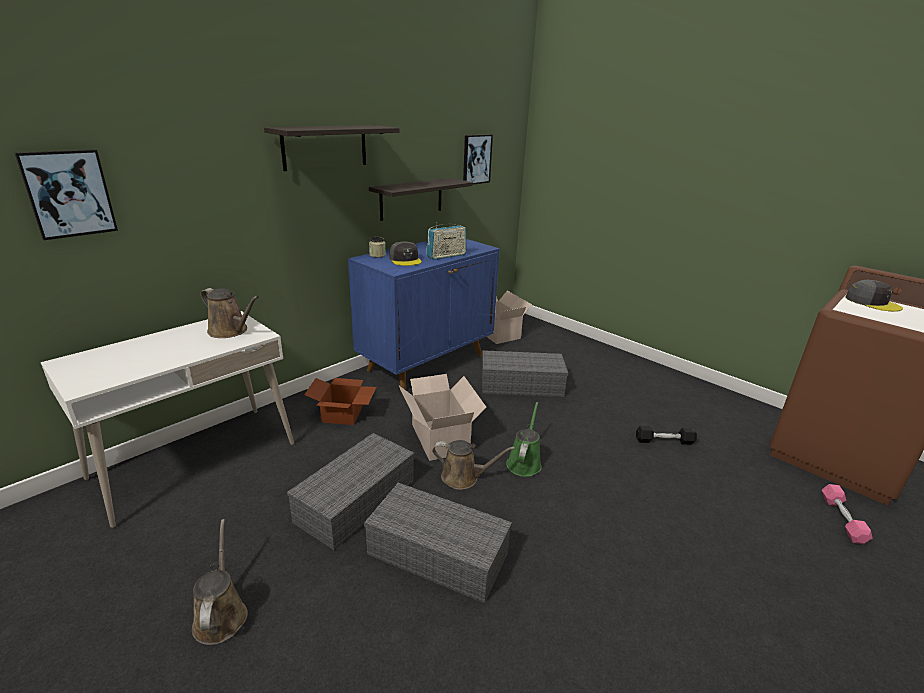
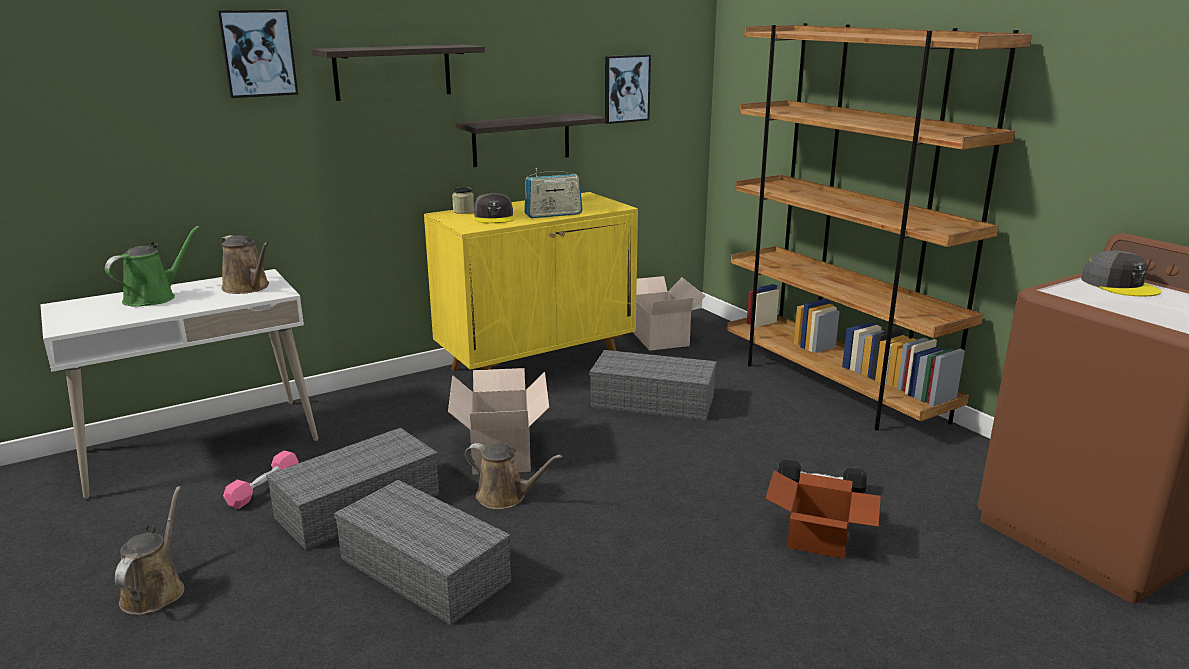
camera: 15 degrees right, 5 degrees down
(69, 193) = (84, 121): picture -> picture (258, 53)
(343, 415) = (394, 415): cardboard box -> cardboard box (820, 538)
(427, 362) = (537, 365): blue cabinet -> yellow cabinet
(524, 462) = (597, 490): green watering can -> green watering can (154, 297)
(627, 363) = (833, 387): none -> brown bookcase
(842, 519) = (1036, 610): pink dumbbell -> pink dumbbell (263, 488)

